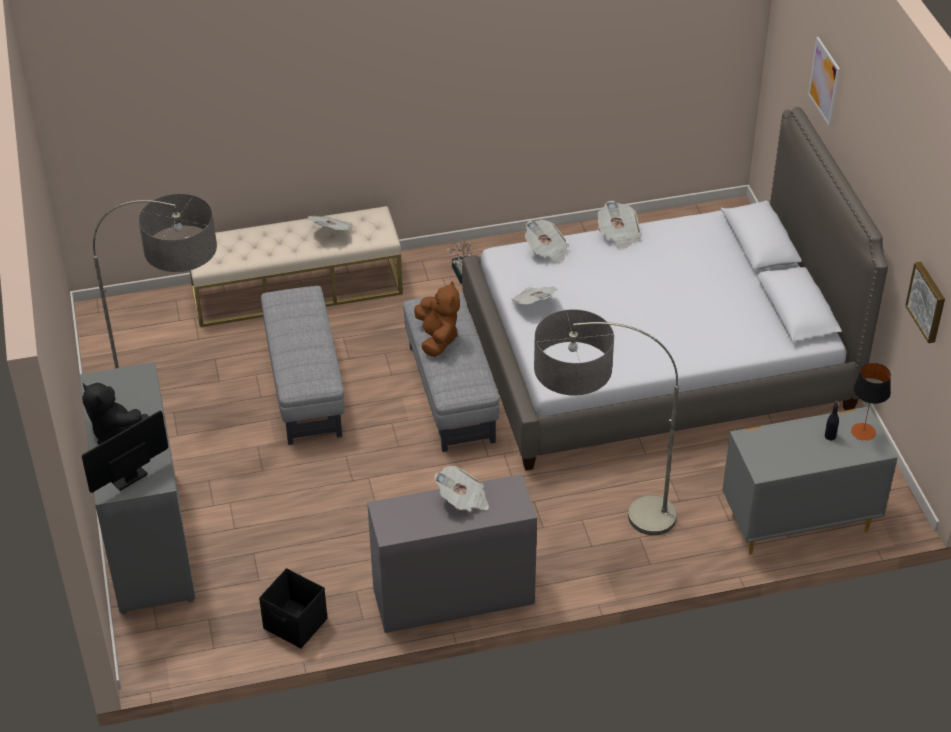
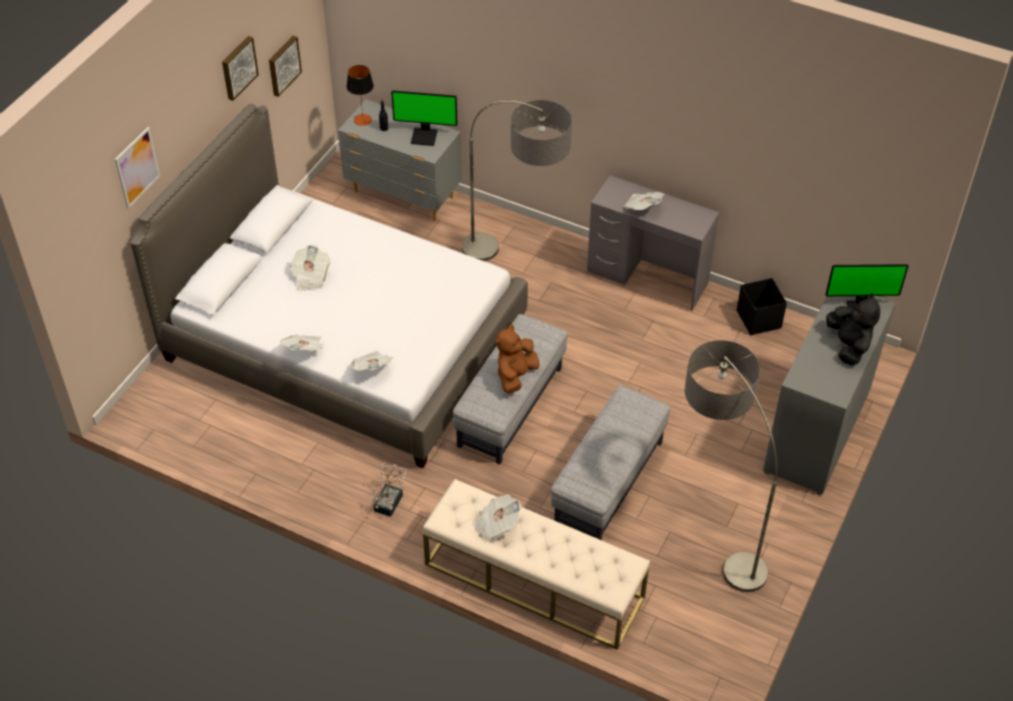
camera: 140 degrees left, 5 degrees up
(533, 304) = (432, 335): newspaper -> newspaper (310, 277)
(780, 454) = (425, 136): none -> monitor
(900, 198) = (238, 67): none -> picture

